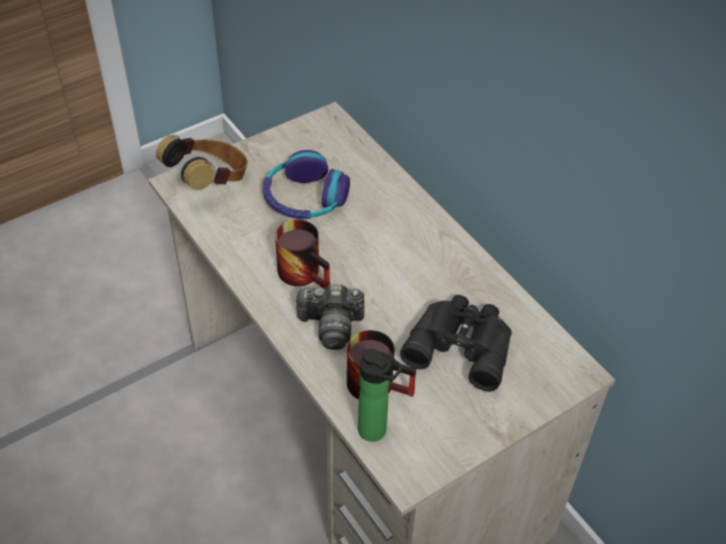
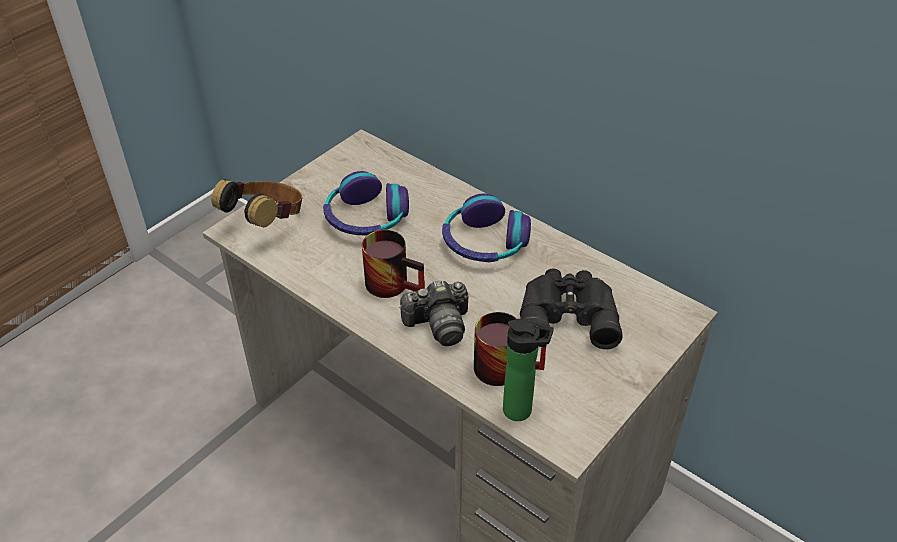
camera: 15 degrees left, 5 degrees down
(409, 250) = (484, 242): none -> headphones

